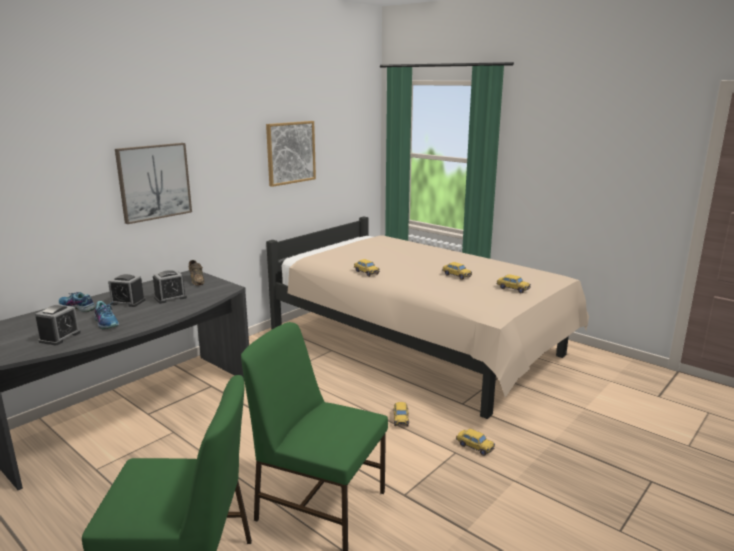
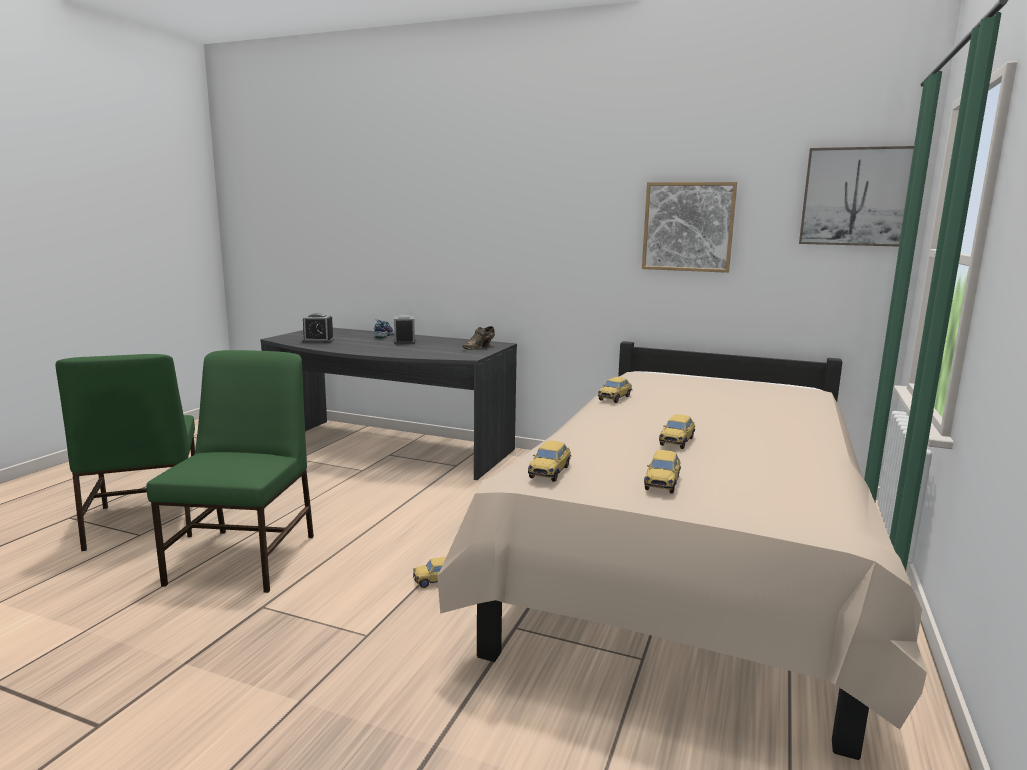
camera: 70 degrees right, 5 degrees down
(107, 322) = (353, 344): shoe -> none
(154, 182) = (489, 237): picture -> picture (855, 197)
(170, 298) = (424, 348): alarm clock -> none
(474, 447) = (386, 652): toy car -> toy car (550, 472)

